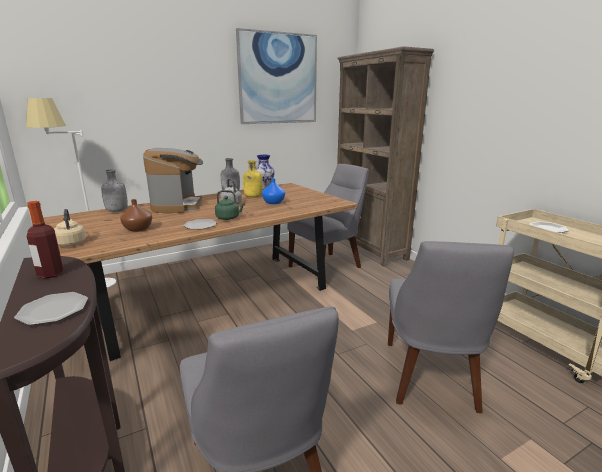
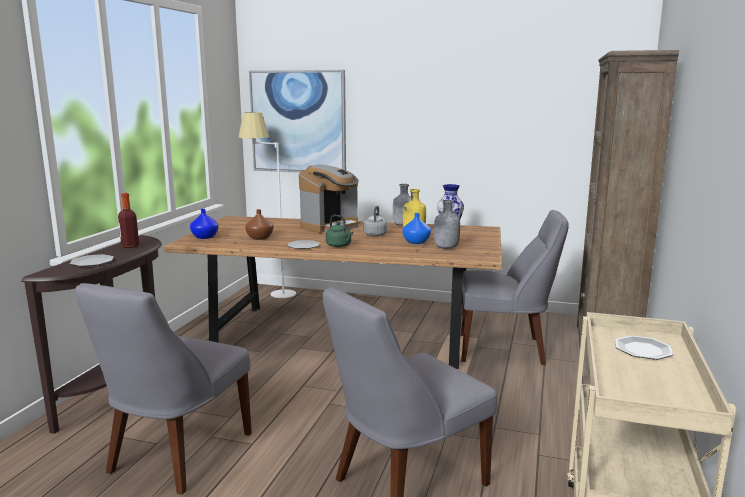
camera: 45 degrees right, 5 degrees down
(71, 243) = (204, 237): beige kettle -> blue vase
(116, 211) = (280, 221): grey bottle -> grey bottle (445, 248)
(278, 79) = (513, 89): picture -> picture (298, 122)

